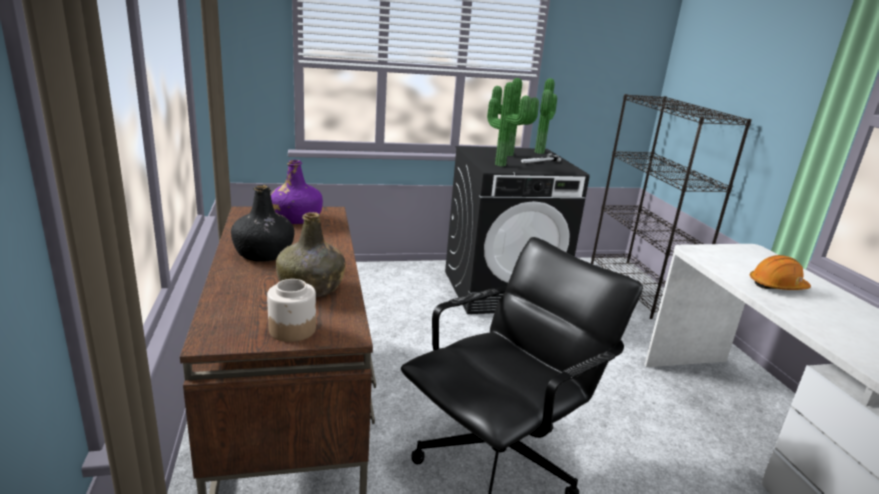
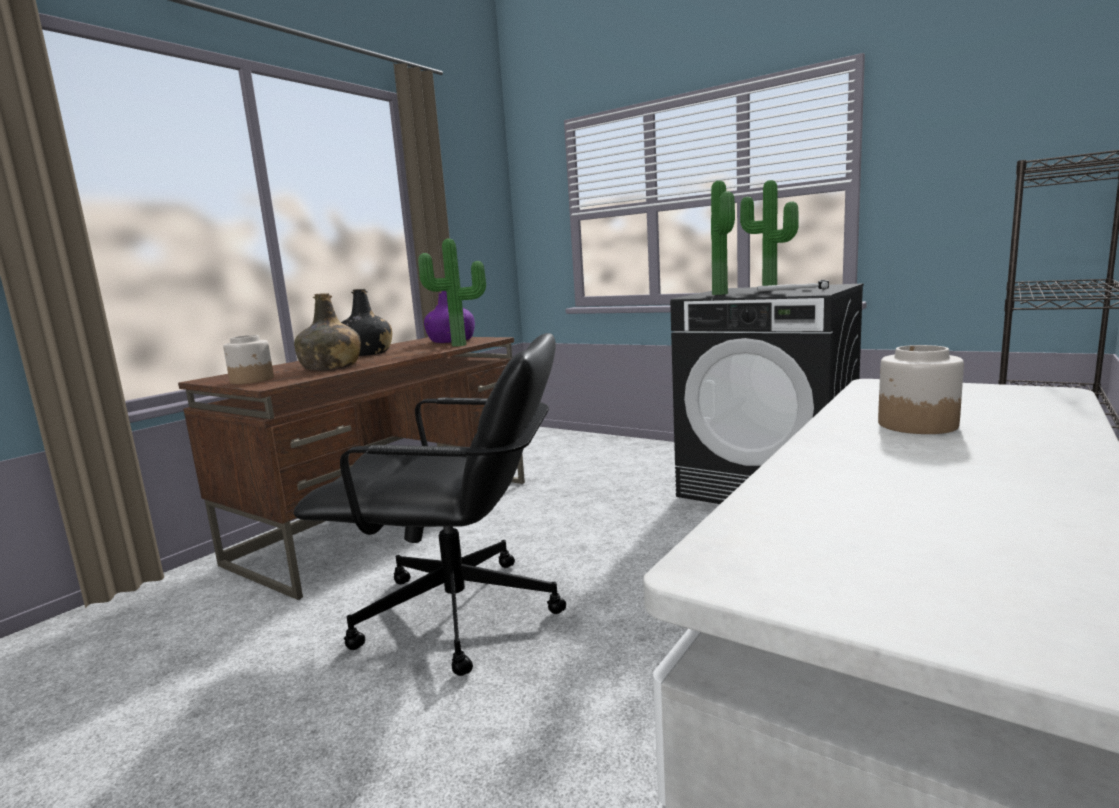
camera: 50 degrees right, 10 degrees down
(541, 152) = (834, 285): potted plant -> potted plant (460, 345)
(777, 286) = (916, 424): orange hard hat -> jar

